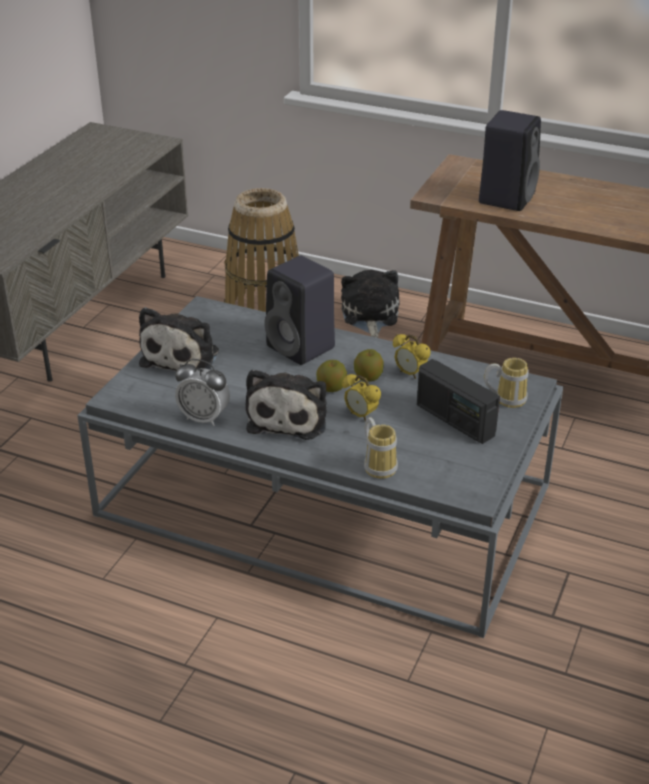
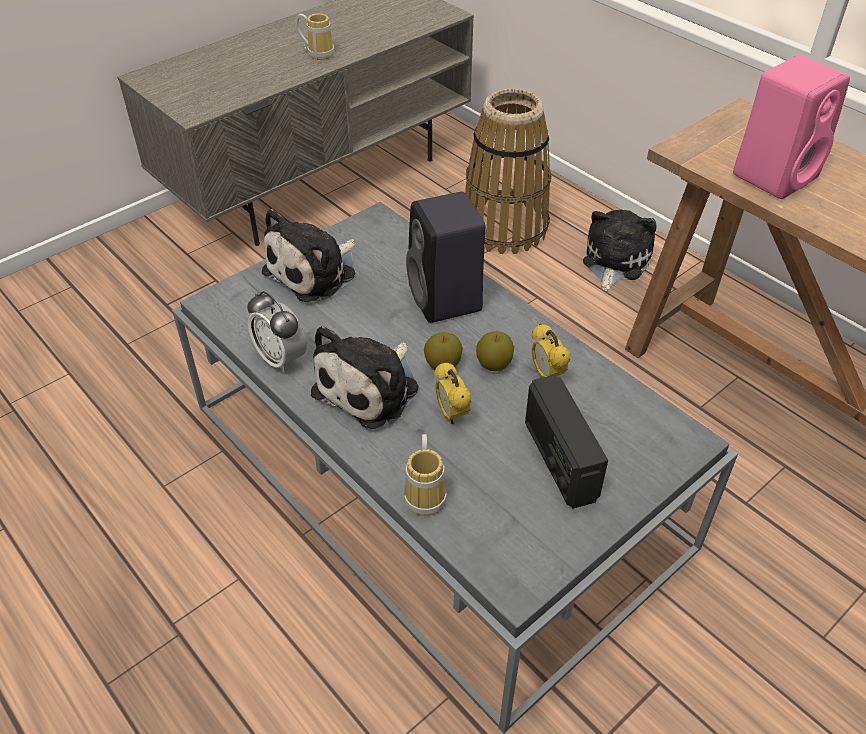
camera: 25 degrees right, 10 degrees up
(506, 197) = (775, 175): black speaker -> pink speaker
(506, 399) = (644, 450): mug -> mug (318, 53)

